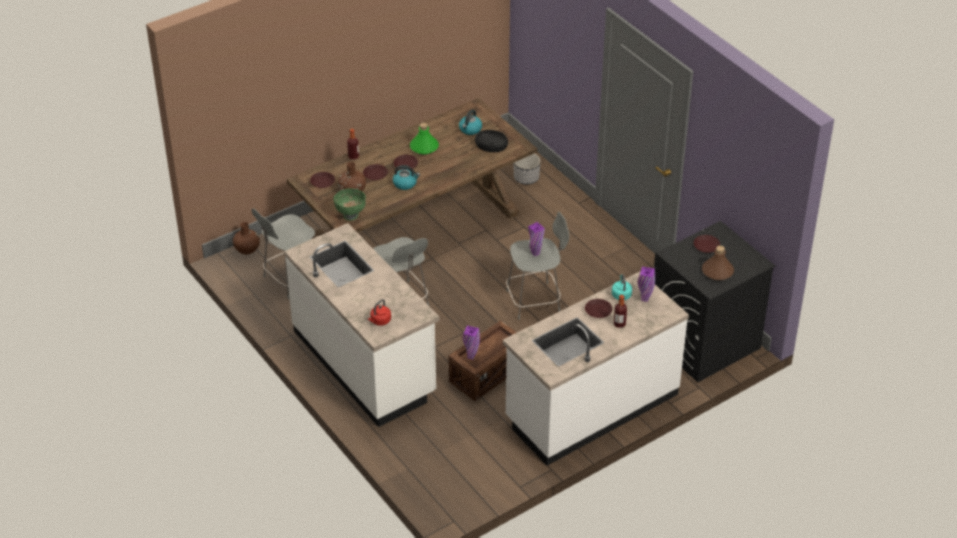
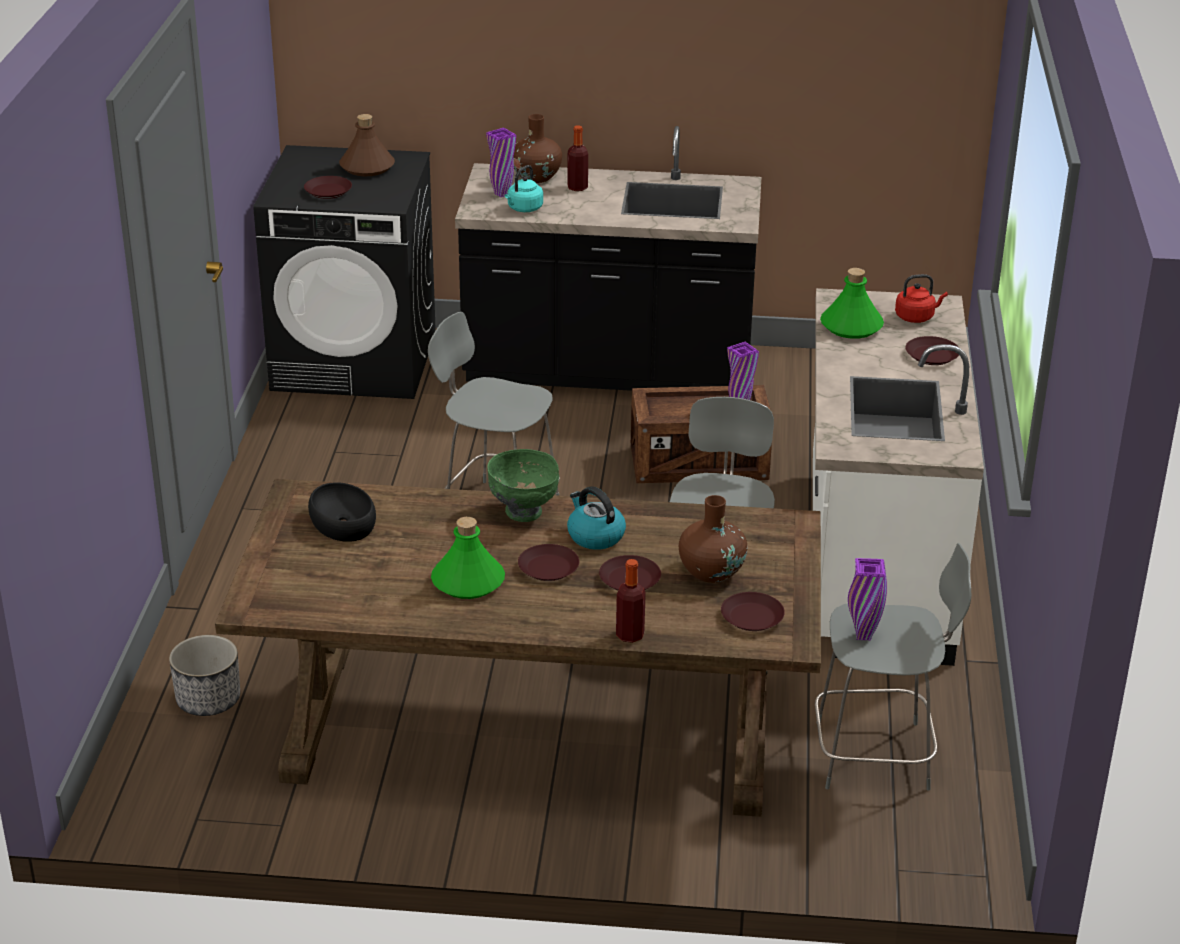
camera: 140 degrees left, 10 degrees down
(247, 249) = (918, 866): brown vase -> brown vase (536, 177)
(350, 215) = (764, 533): green bowl -> green bowl (523, 513)
(401, 299) = (851, 326): none -> green bottle
(470, 129) = (334, 568): kettle -> none
(535, 253) = (497, 404): purple vase -> purple vase (863, 635)
(591, 407) = (608, 371): white counter -> black counter
(598, 310) = (582, 208): brown plate -> brown plate (931, 356)

